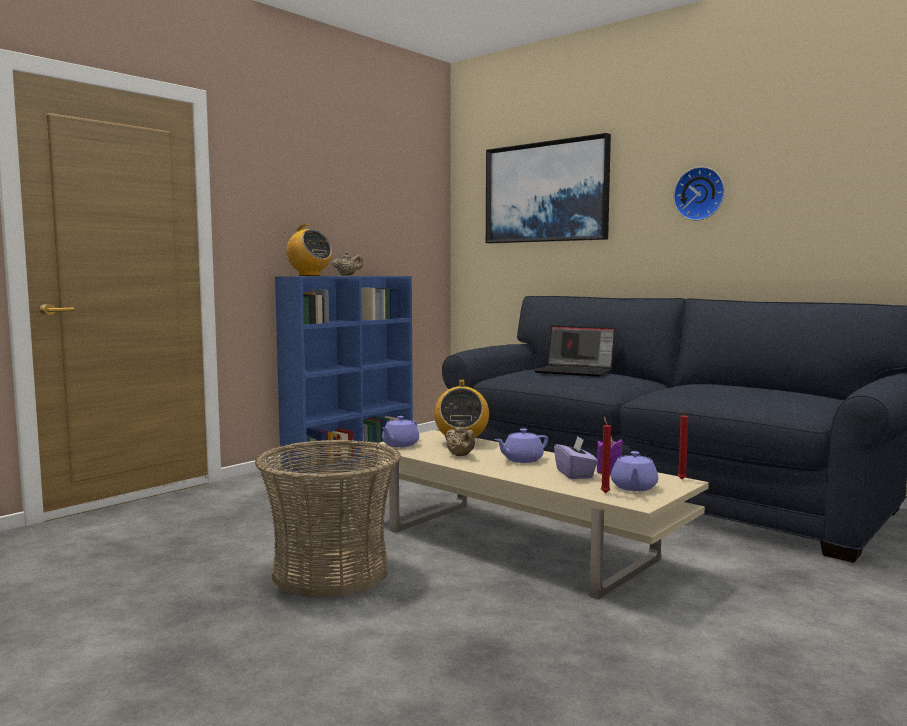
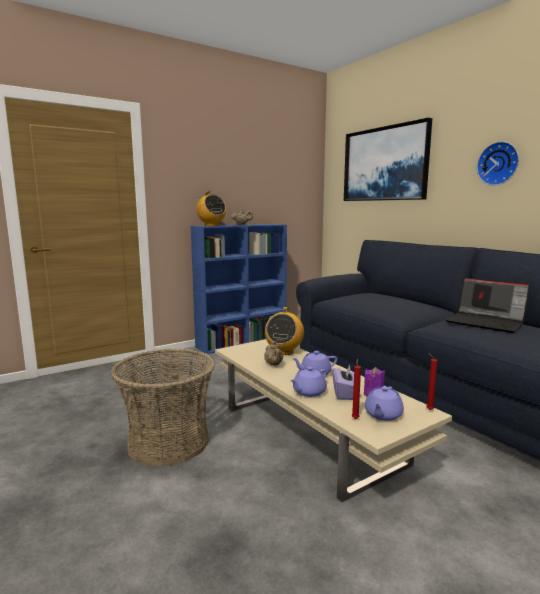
camera: 15 degrees right, 5 degrees up
(399, 445) = (240, 350): purple teapot -> purple teapot (308, 392)
(575, 372) = (388, 299): laptop -> laptop (486, 322)

